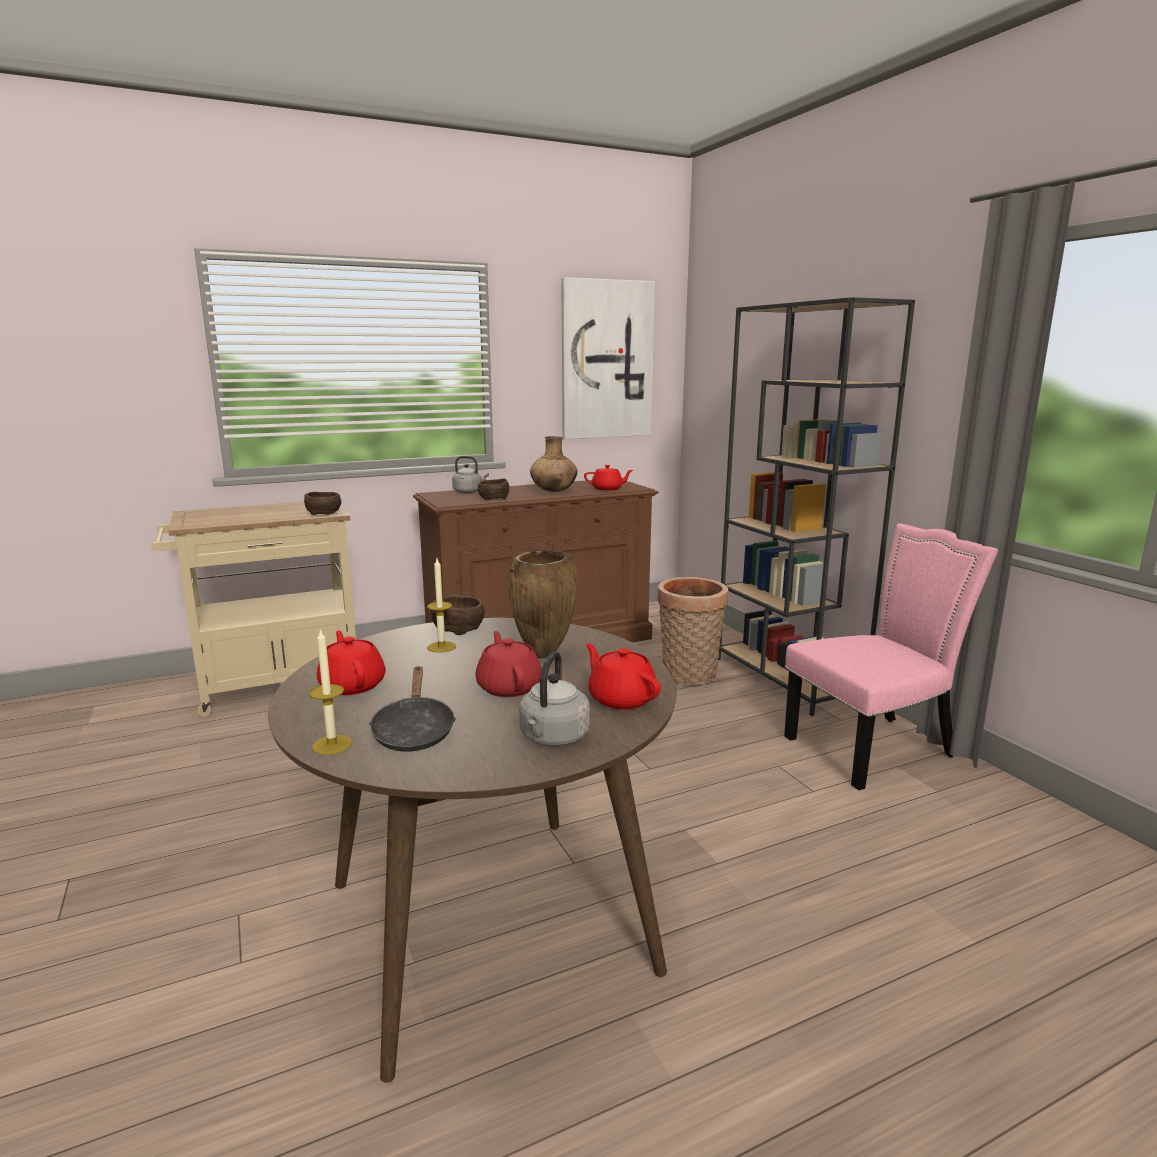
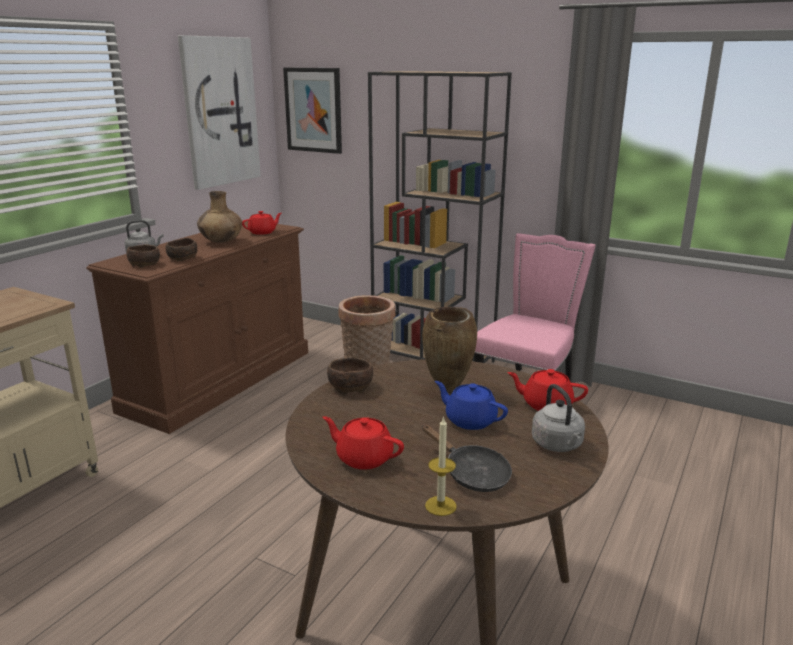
camera: 35 degrees left, 5 degrees up
(324, 513) = (40, 305): brown bowl -> brown bowl (145, 264)
(441, 647) = (367, 405): candle -> none
(509, 687) = (470, 420): red teapot -> blue teapot
(715, 362) = (313, 110): none -> picture

